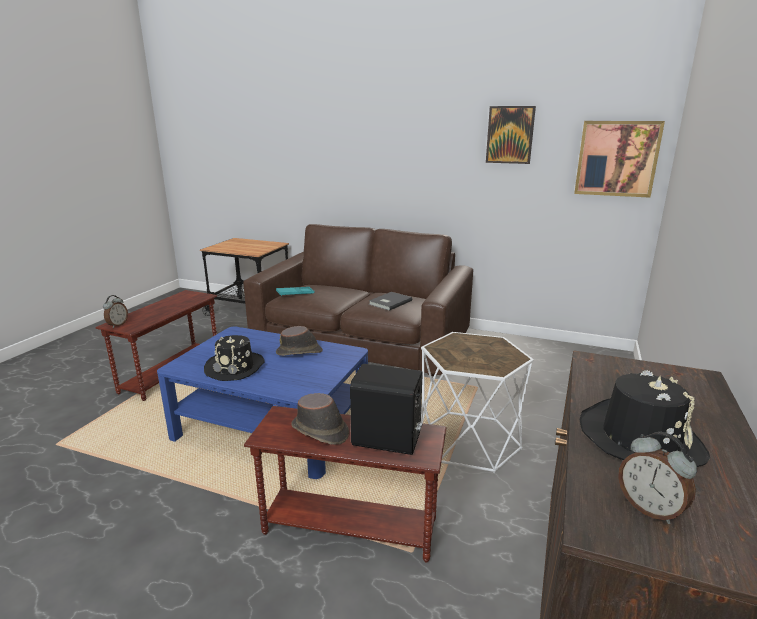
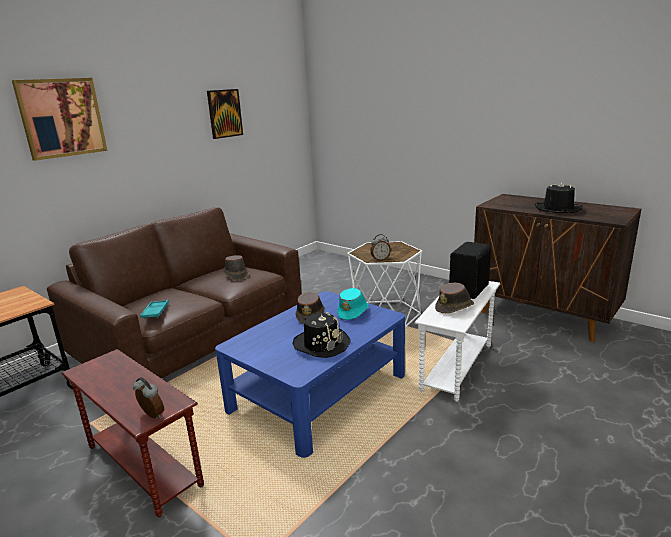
camera: 70 degrees left, 0 degrees up
(314, 372) = (353, 312): none -> turquoise hat
(349, 528) = (458, 367): brown side table -> white side table
(389, 302) = (235, 274): grey book -> brown hat
(617, 158) = (286, 123): picture -> picture (62, 118)
(650, 508) = (602, 214): alarm clock -> alarm clock (380, 259)

